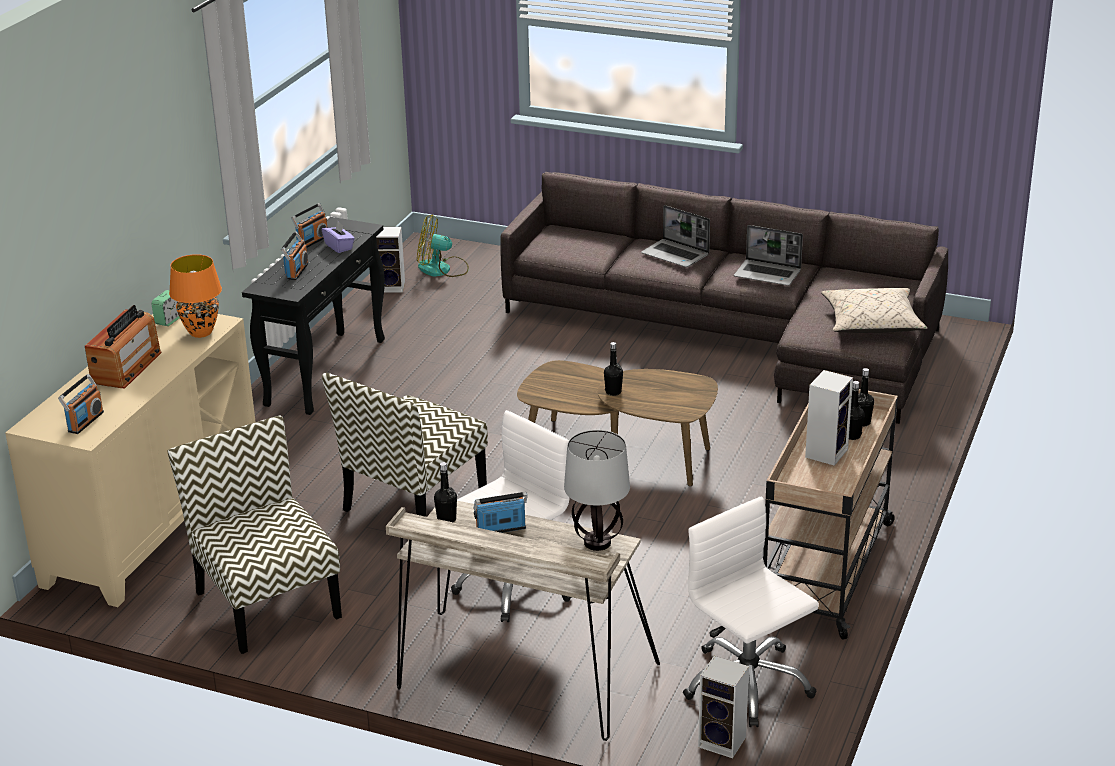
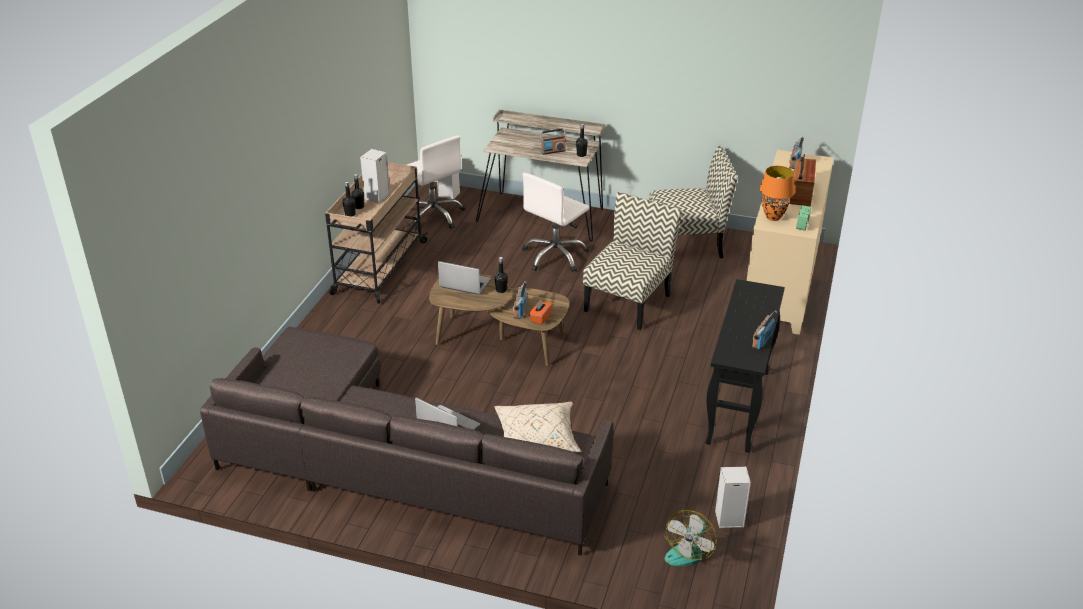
camera: 175 degrees right, 5 degrees up
(266, 603) = (687, 244): chair -> chair turned 60 degrees counterclockwise
(297, 271) = (754, 307): radio -> radio (519, 310)
(339, 247) = (735, 335): purple tissue box -> none
(442, 269) = (688, 550): fan -> fan turned 120 degrees clockwise
(560, 373) = (540, 318): none -> orange tissue box
(597, 543) = (504, 147): table lamp -> none
(768, 274) = (368, 402): laptop -> laptop (464, 284)
(871, 323) = (299, 351): beige pillow -> beige pillow (537, 439)

